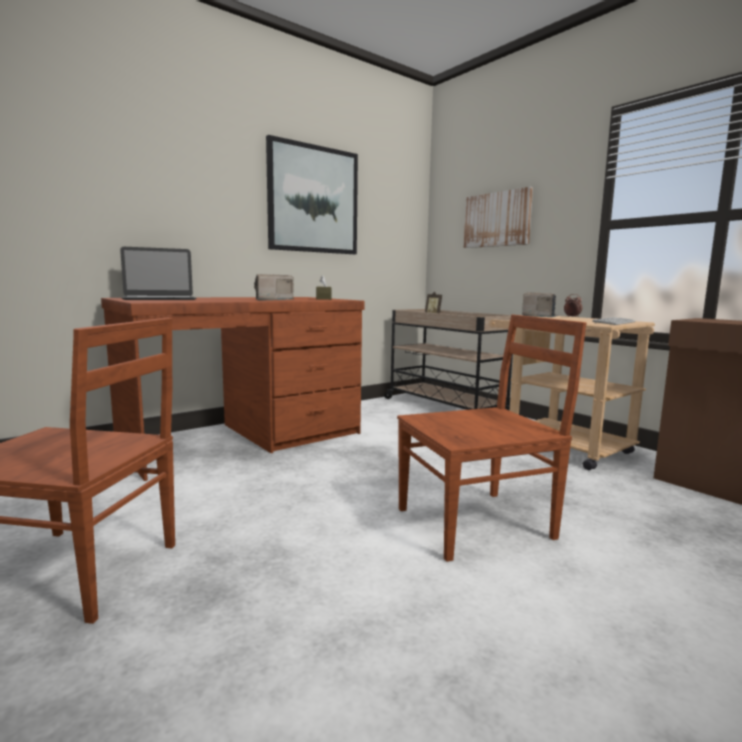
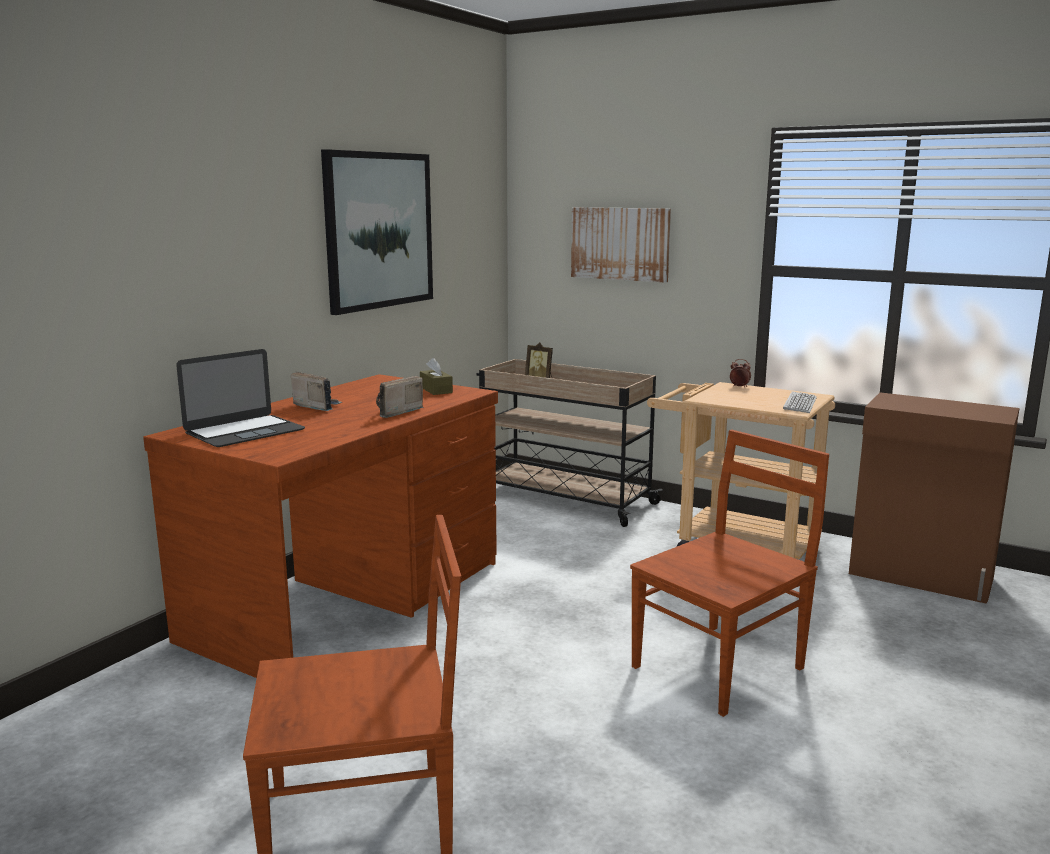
camera: 20 degrees left, 5 degrees up
(540, 316) = (710, 394): radio -> radio (317, 406)

